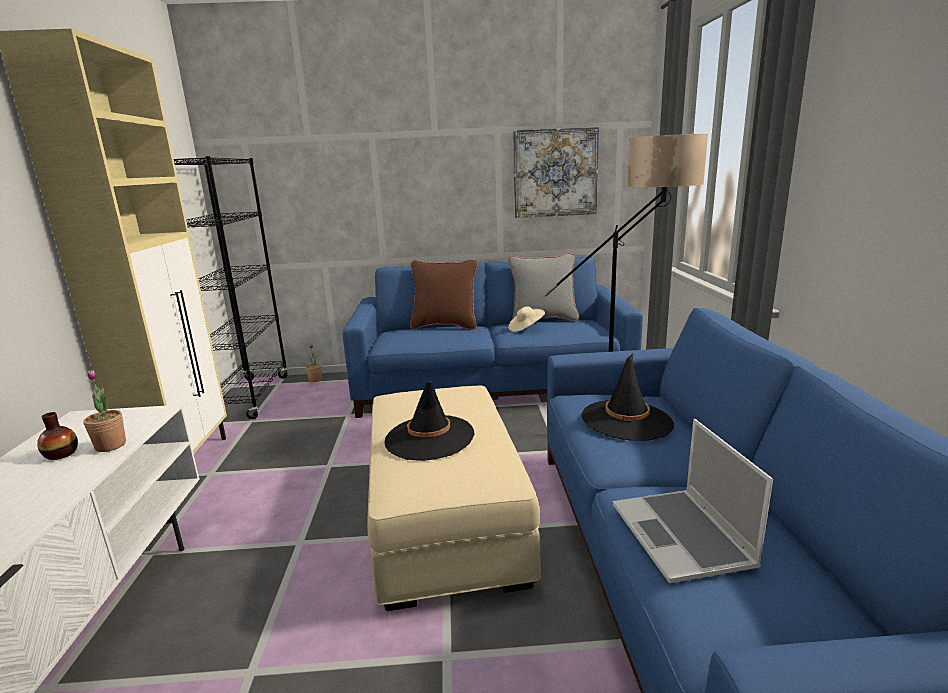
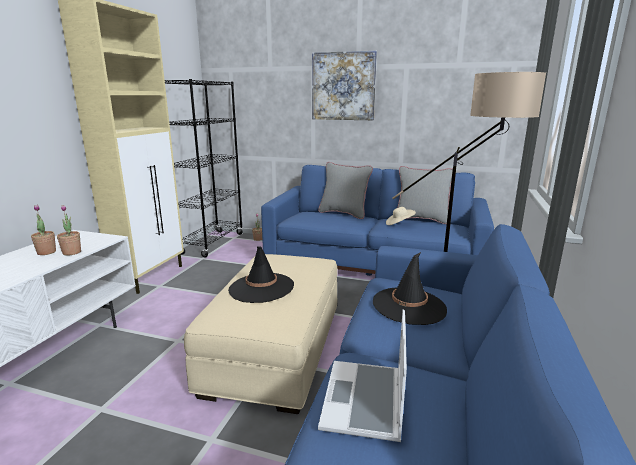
camera: 20 degrees right, 0 degrees up
(61, 454) = (46, 252): vase -> potted plant
(445, 326) = (344, 213): brown pillow -> grey pillow
(555, 173) = (451, 102): picture -> picture (343, 86)

